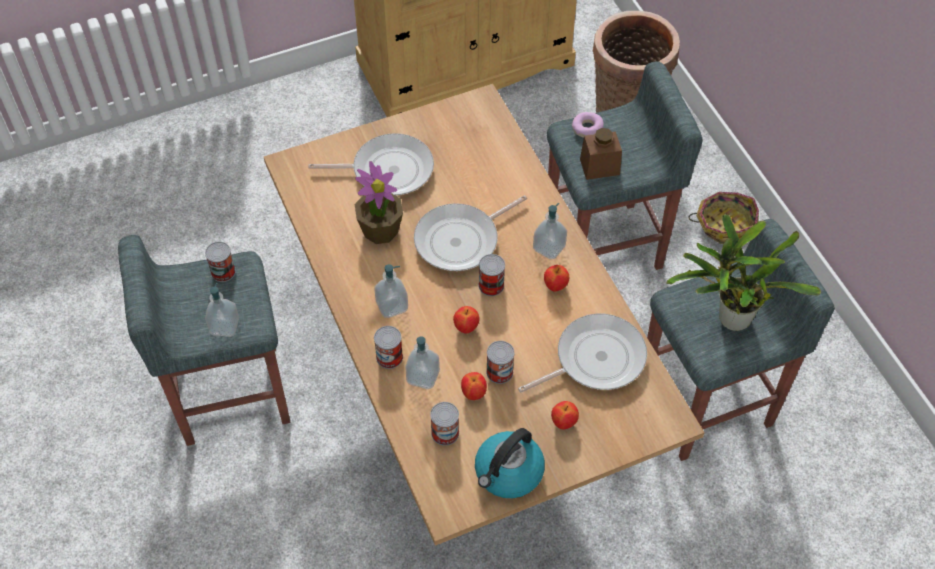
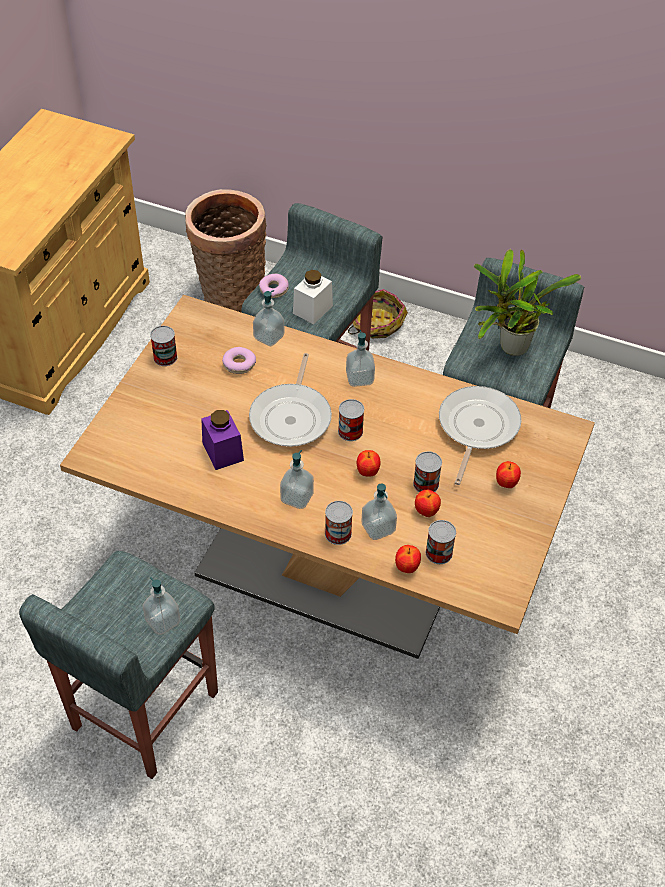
camera: 45 degrees left, 5 degrees down
(223, 271) = (111, 582): can -> can (165, 357)
(380, 230) = (223, 451): potted plant -> purple jar
(388, 170) = (176, 406): frying pan -> none
(469, 170) = (239, 364): none -> donut
(508, 473) = (511, 544): kettle -> none
(517, 163) = (269, 337): none -> soap dispenser
(555, 286) = (394, 400): apple -> apple (407, 567)
(599, 166) = (312, 309): brown jar -> white jar

